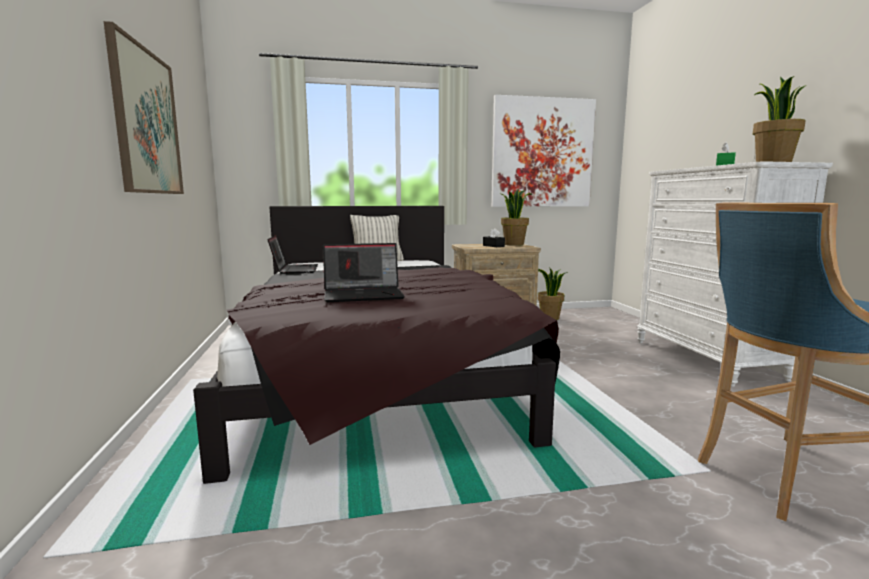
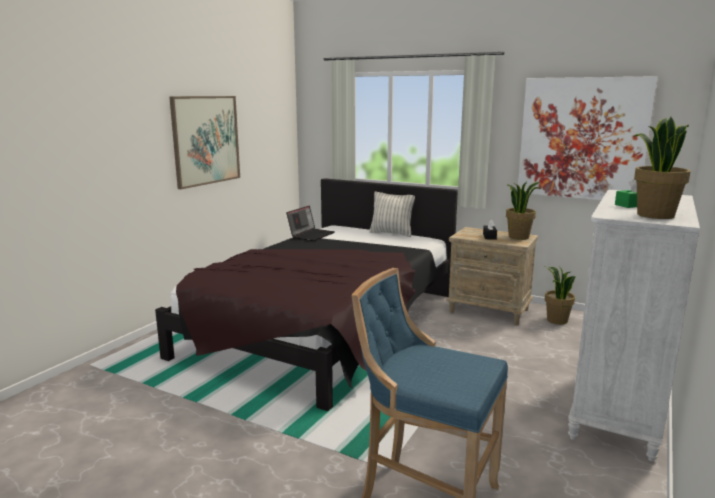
camera: 40 degrees right, 5 degrees up
(364, 295) = (273, 273): laptop -> none

